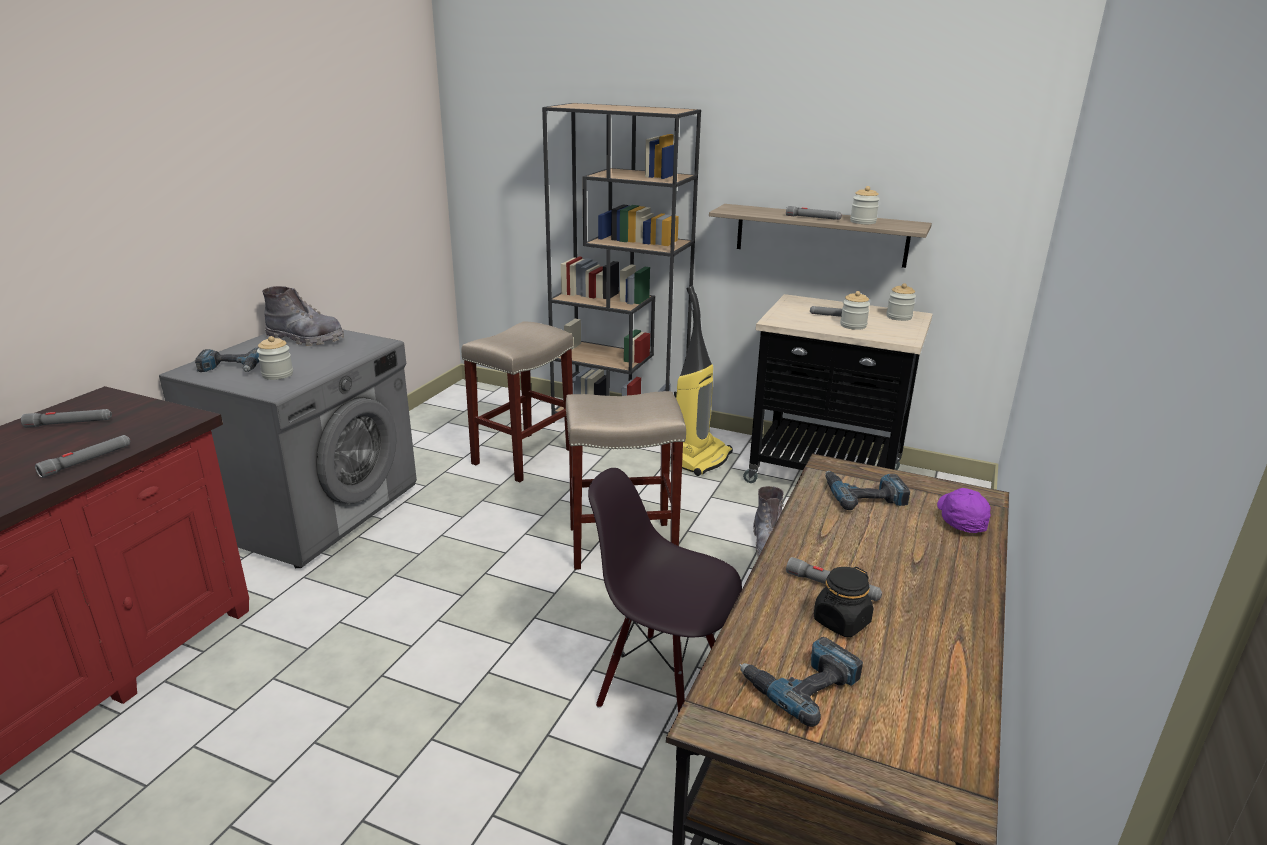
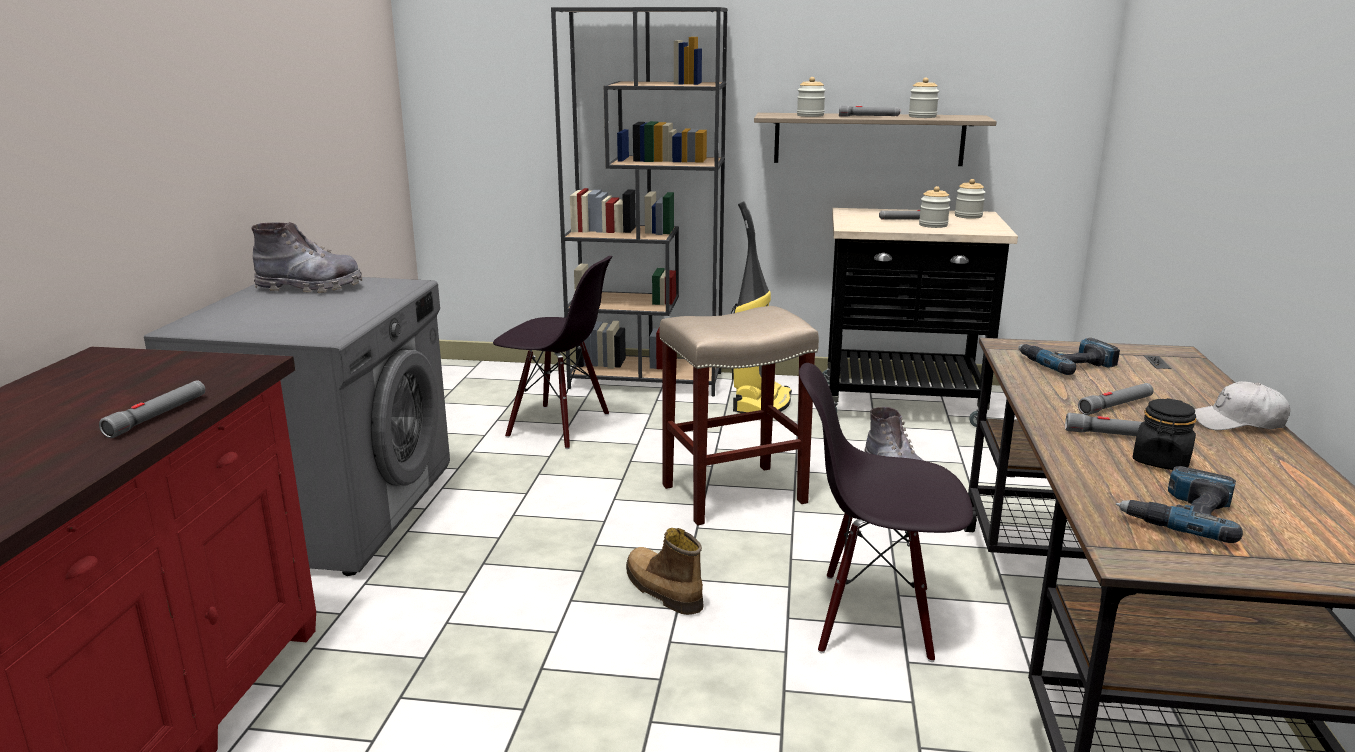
camera: 15 degrees left, 5 degrees down
(69, 423) = (85, 384): grey flashlight -> grey flashlight (1116, 405)
(230, 368) = (239, 320): power drill -> none
(277, 374) = (311, 321): jar -> jar (810, 115)
(510, 624) = (661, 590): none -> boot
(523, 457) = (558, 426): beige stool -> black chair
(959, 590) = (1237, 422): none -> white cap
(960, 519) = (1175, 370): purple cap -> none

